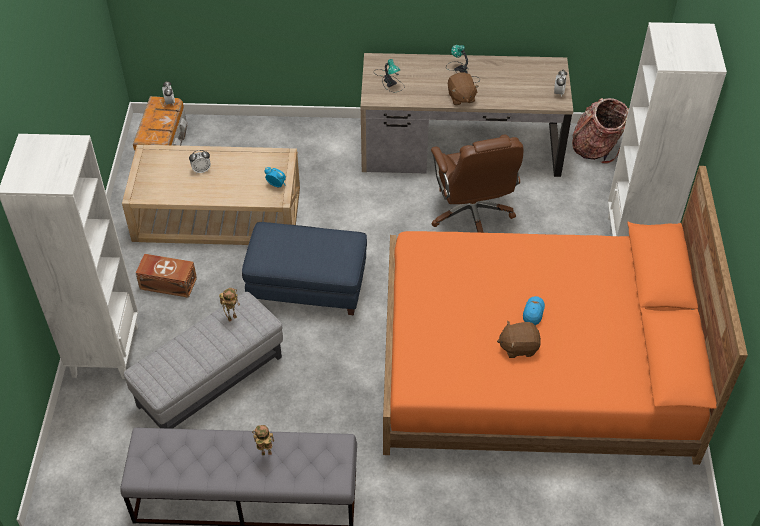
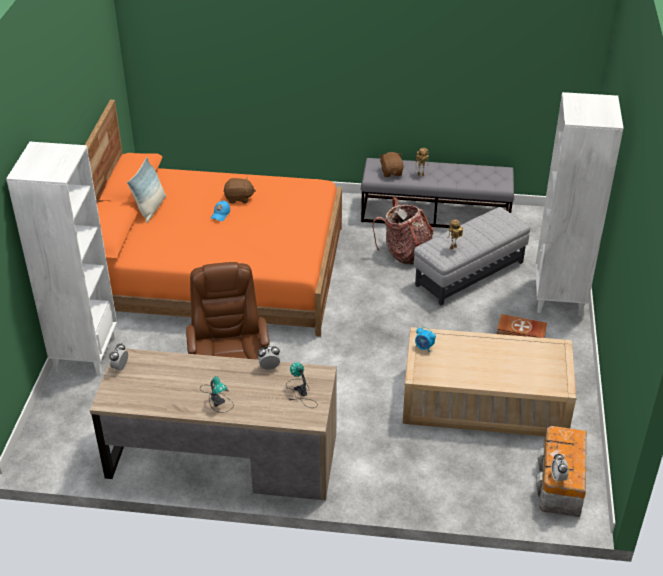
camera: 175 degrees left, 10 degrees down
(201, 170) = (501, 367): alarm clock -> alarm clock (269, 367)
(307, 285) = (395, 334): blue ottoman -> none
(461, 97) = (227, 368): brown plush toy -> brown plush toy (391, 172)
(598, 148) = (71, 446): backpack -> backpack (405, 252)
(629, 320) = (150, 209): none -> pillow

